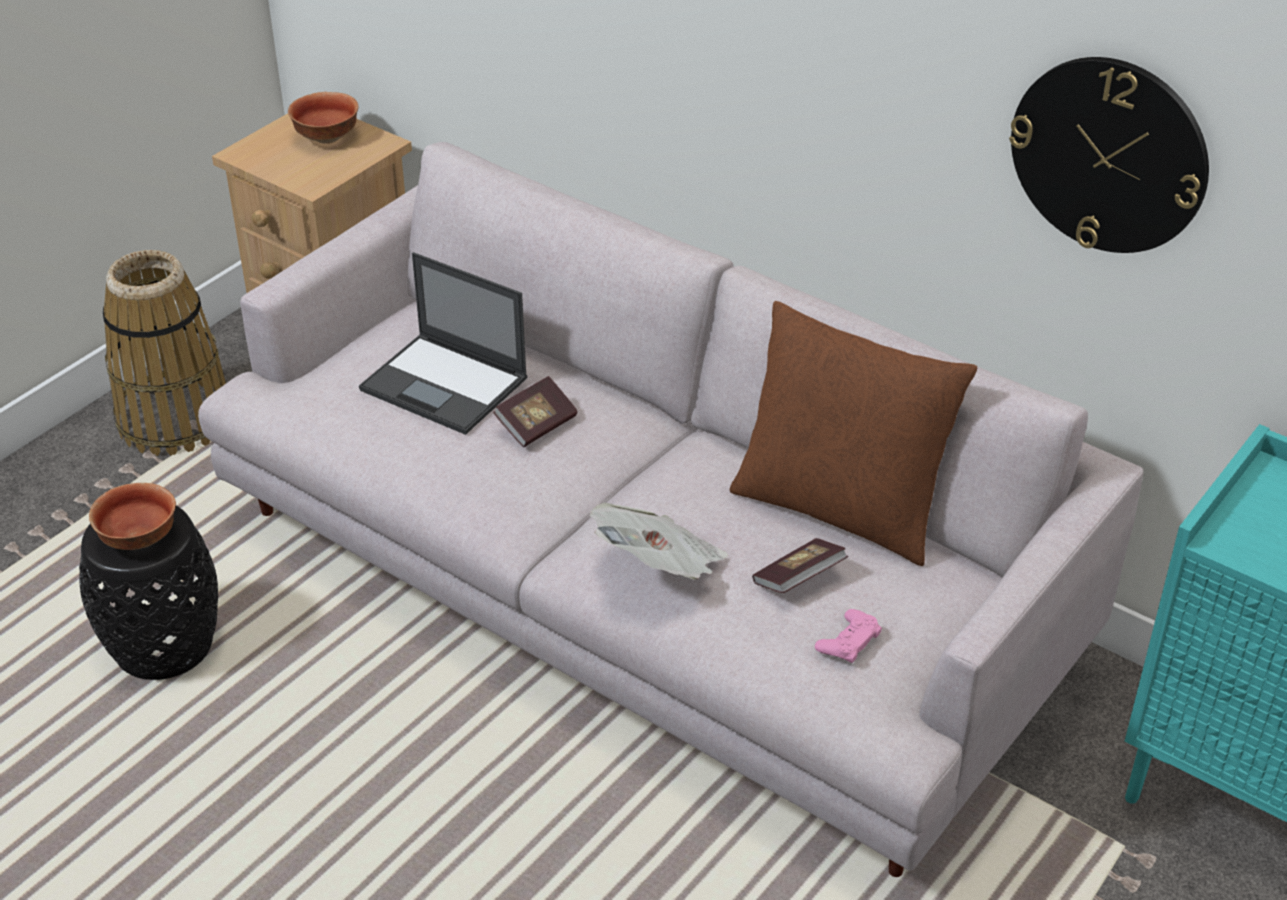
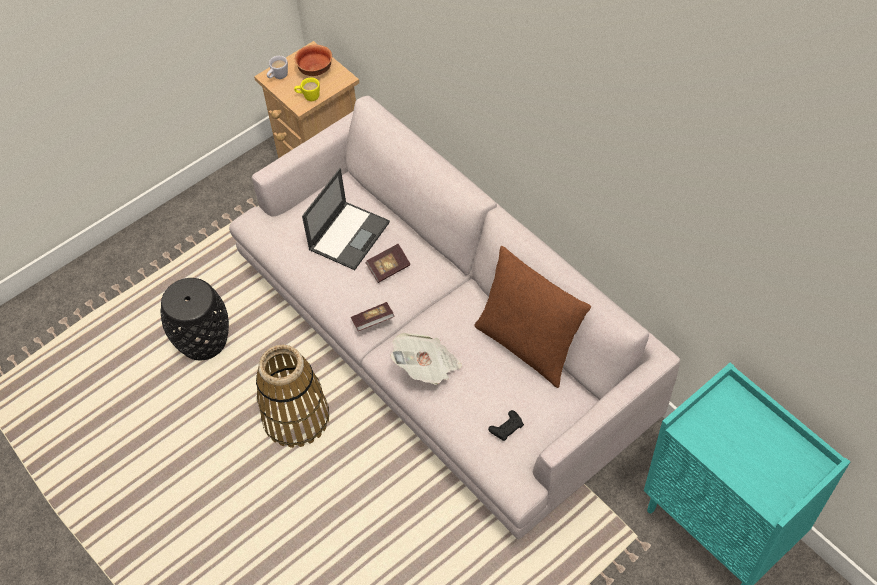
camera: 15 degrees right, 15 degrees up
(138, 538) = (187, 301): bowl -> none
(176, 419) = (231, 203): basket -> basket (296, 417)
(258, 152) = (278, 77): none -> white mug
(323, 173) = (308, 97): none -> yellow mug
(446, 384) = (349, 235): laptop -> laptop turned 105 degrees counterclockwise
(798, 579) = (493, 386): book -> book (373, 321)
(848, 641) = (506, 427): pink game controller -> black game controller
(1109, 155) = (668, 220): wall clock -> none

